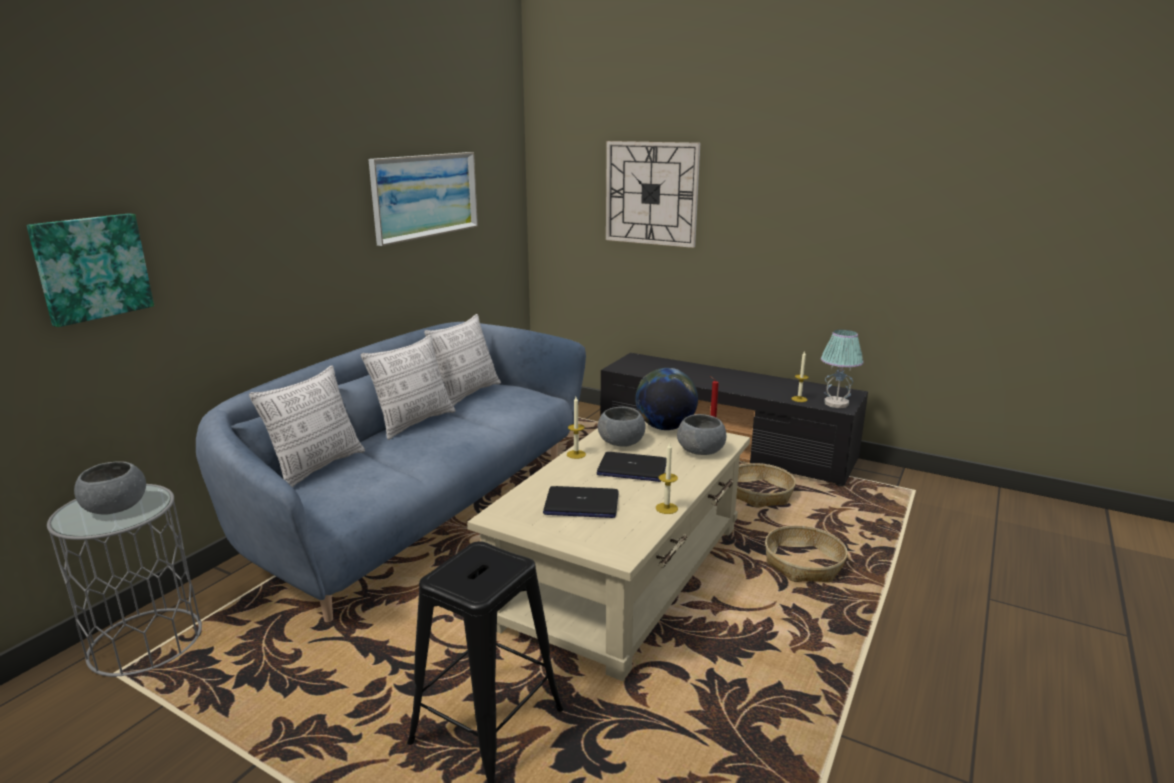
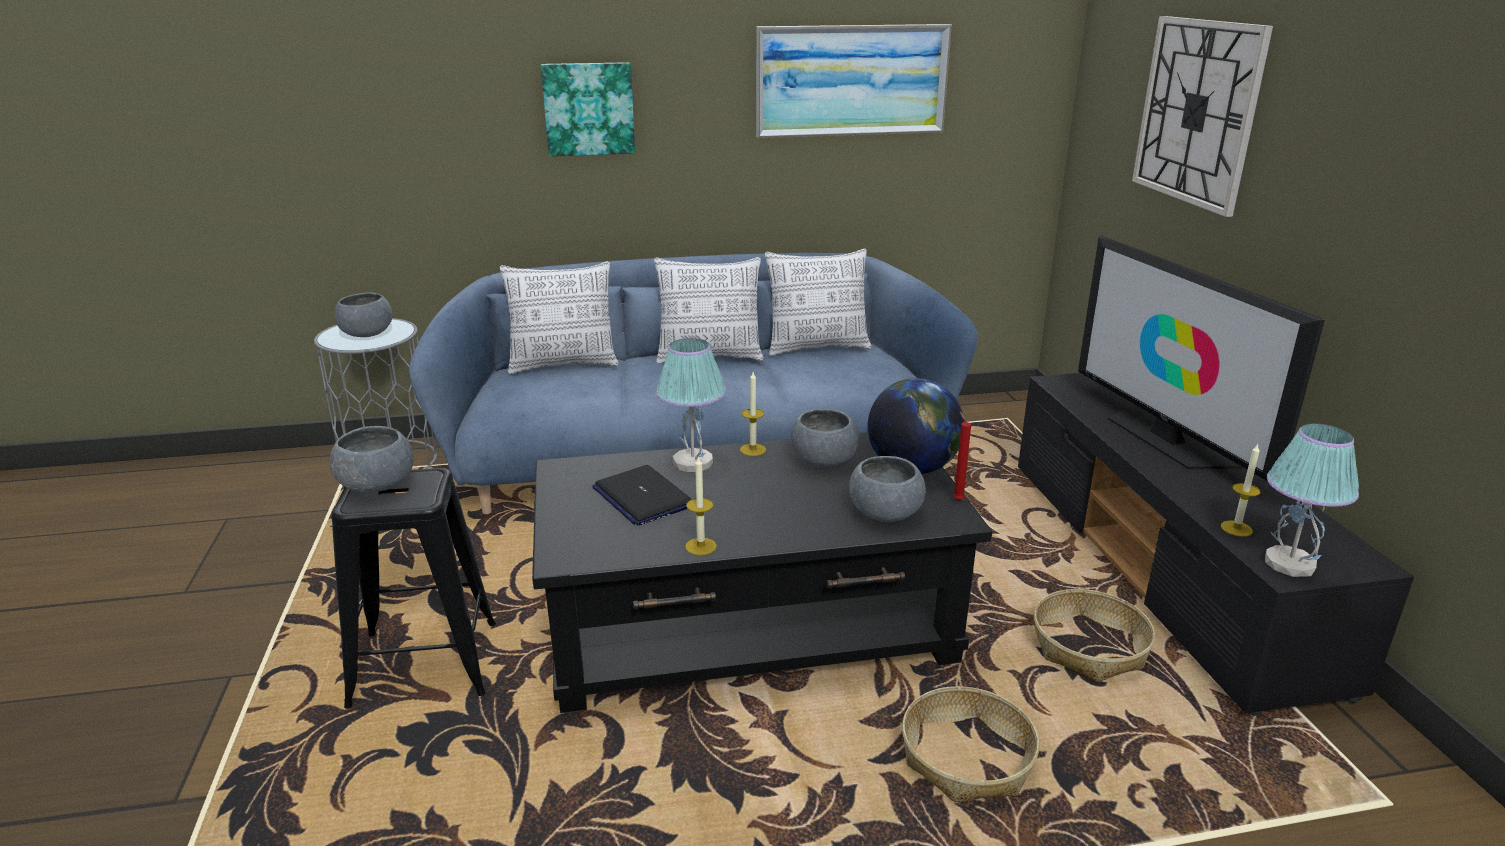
camera: 50 degrees right, 5 degrees up
(91, 267) = (402, 115): picture -> picture (588, 109)
(460, 575) = (377, 485): none -> grey bowl
(562, 475) = (692, 462): none -> table lamp
(624, 574) = (751, 626): beige coffee table -> black coffee table
(632, 469) = (767, 491): laptop -> none
(708, 375) = (1166, 439): none -> television

